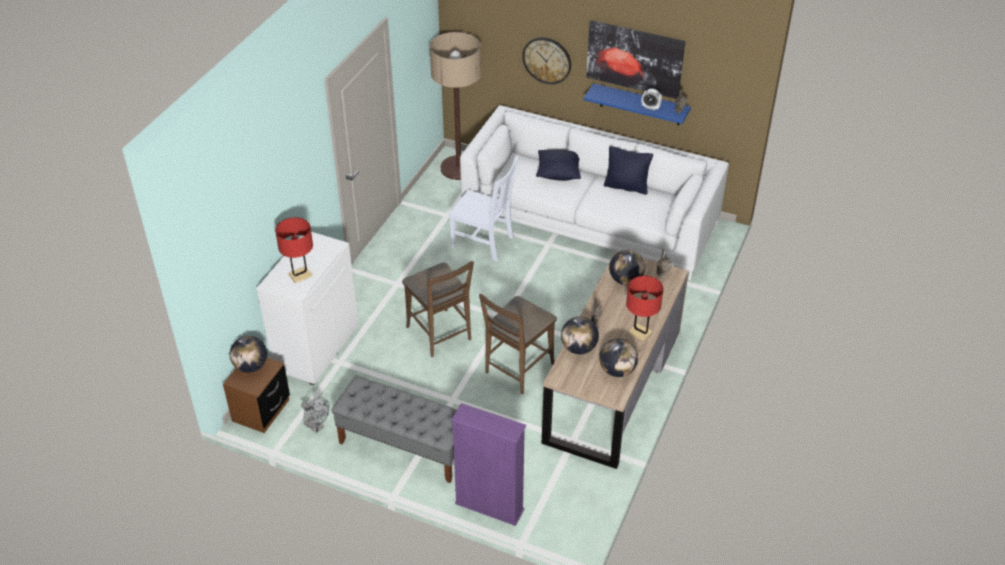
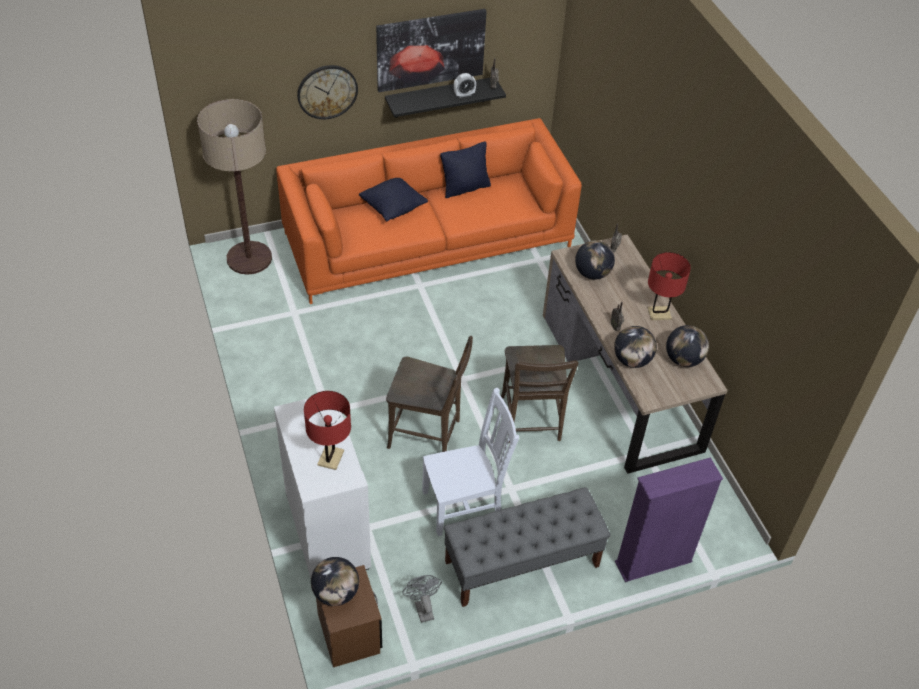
camera: 45 degrees left, 5 degrees up
(316, 427) = (422, 607): grey fan -> grey fan turned 105 degrees counterclockwise
(484, 242) = (361, 319): white chair -> white chair (465, 504)
(589, 219) = (428, 240): white sofa -> orange sofa
(640, 105) = (440, 97): blue shelf -> black shelf

